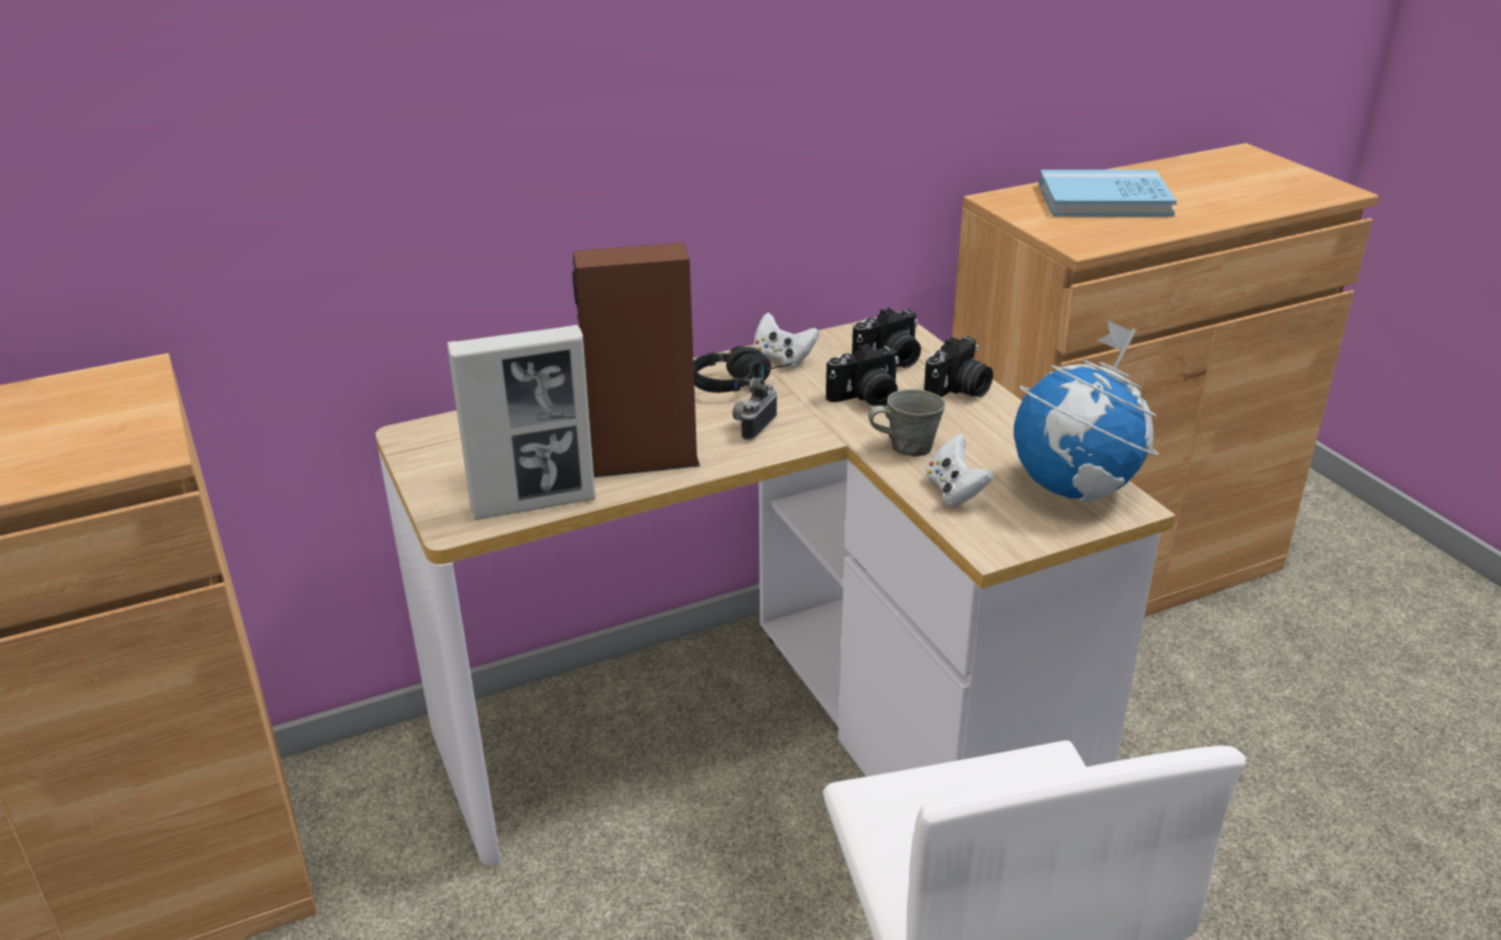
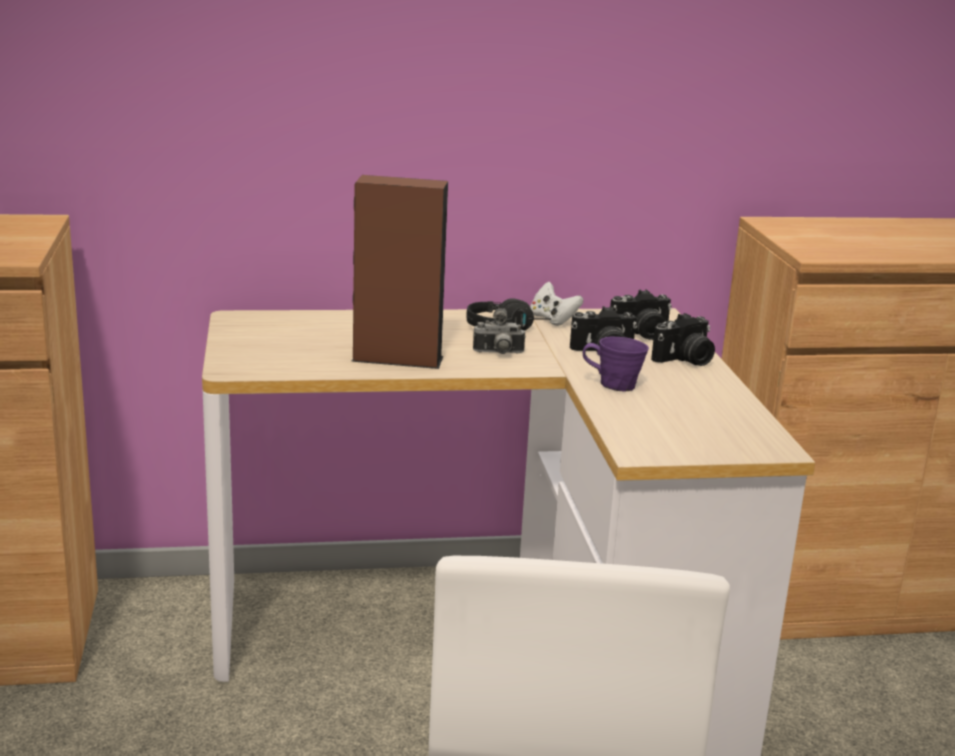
camera: 15 degrees right, 10 degrees down
(534, 504) = (297, 368): picture frame -> none
(753, 426) = (498, 353): camera -> camera turned 135 degrees counterclockwise
(907, 447) = (615, 385): grey mug -> purple mug
(954, 492) = (633, 416): white game controller -> none
(1076, 488) = (740, 431): globe -> none
(1104, 200) = (861, 233): blue book -> none

